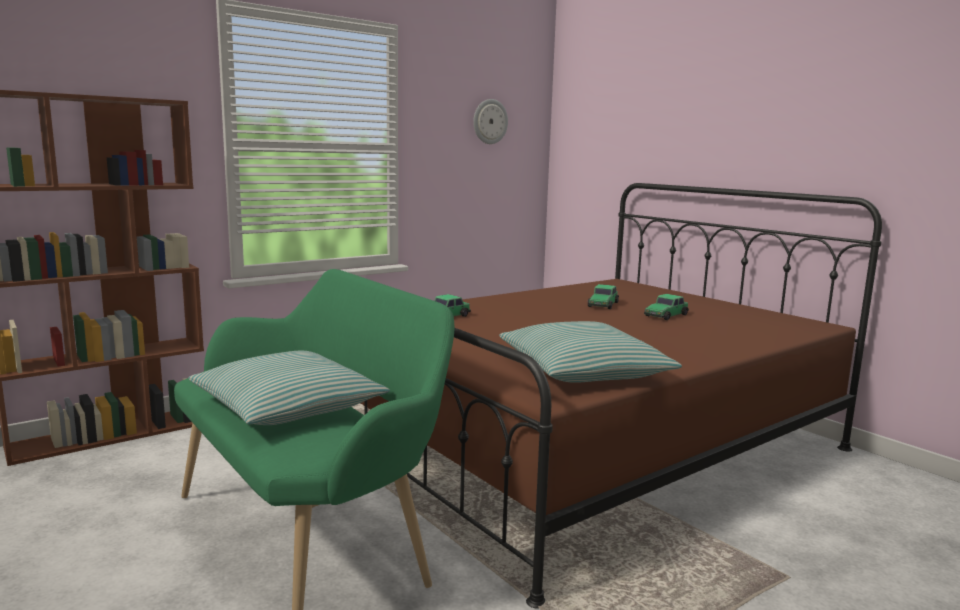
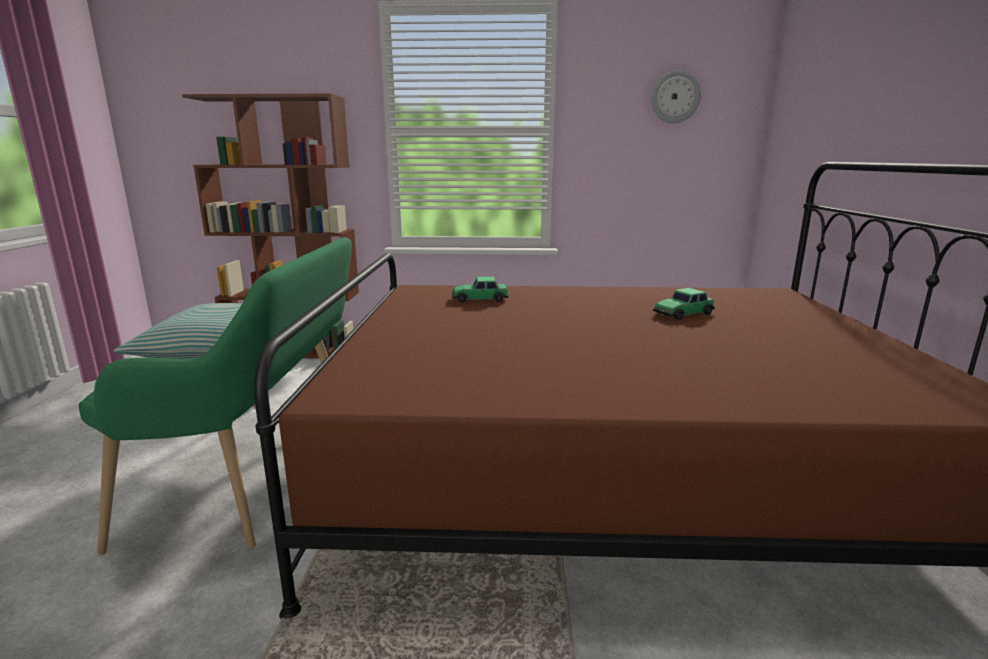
camera: 40 degrees right, 5 degrees up
(583, 370) = (447, 378): pillow -> none
(666, 315) = (735, 339): toy car -> none

